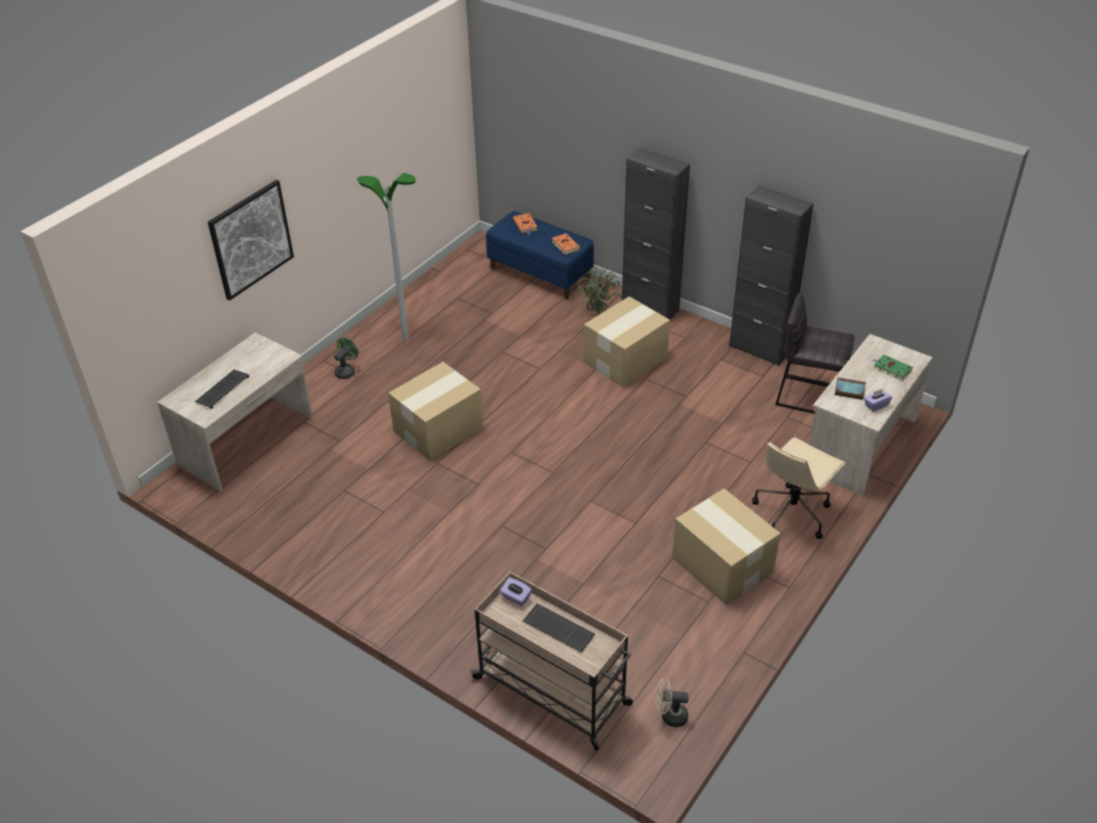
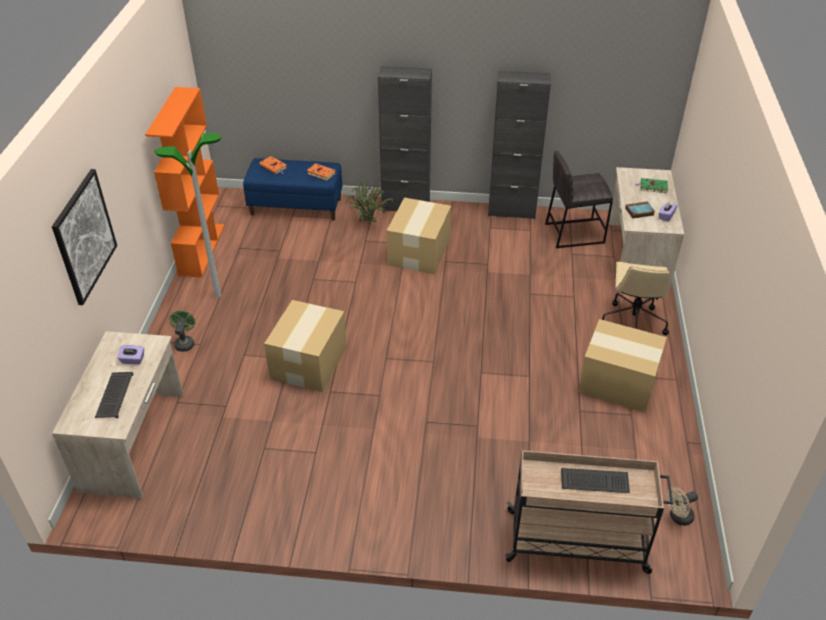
camera: 30 degrees left, 0 degrees up
(423, 288) = (201, 249): none -> orange bookcase
(516, 598) = (539, 471): purple tissue box -> purple tissue box (132, 360)

